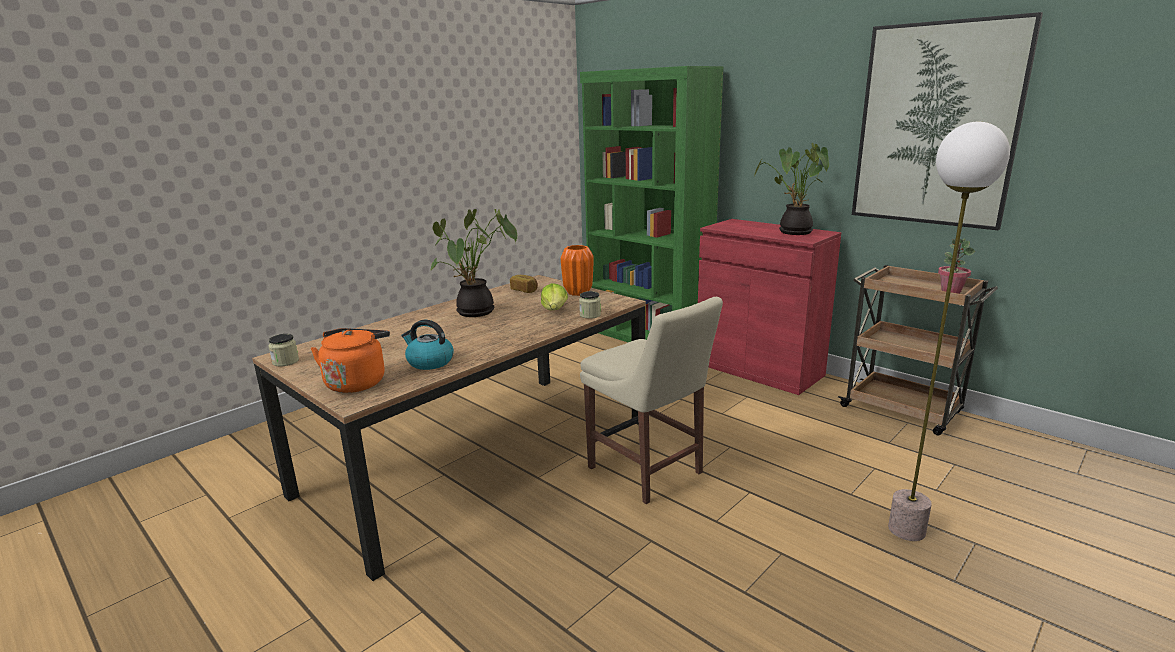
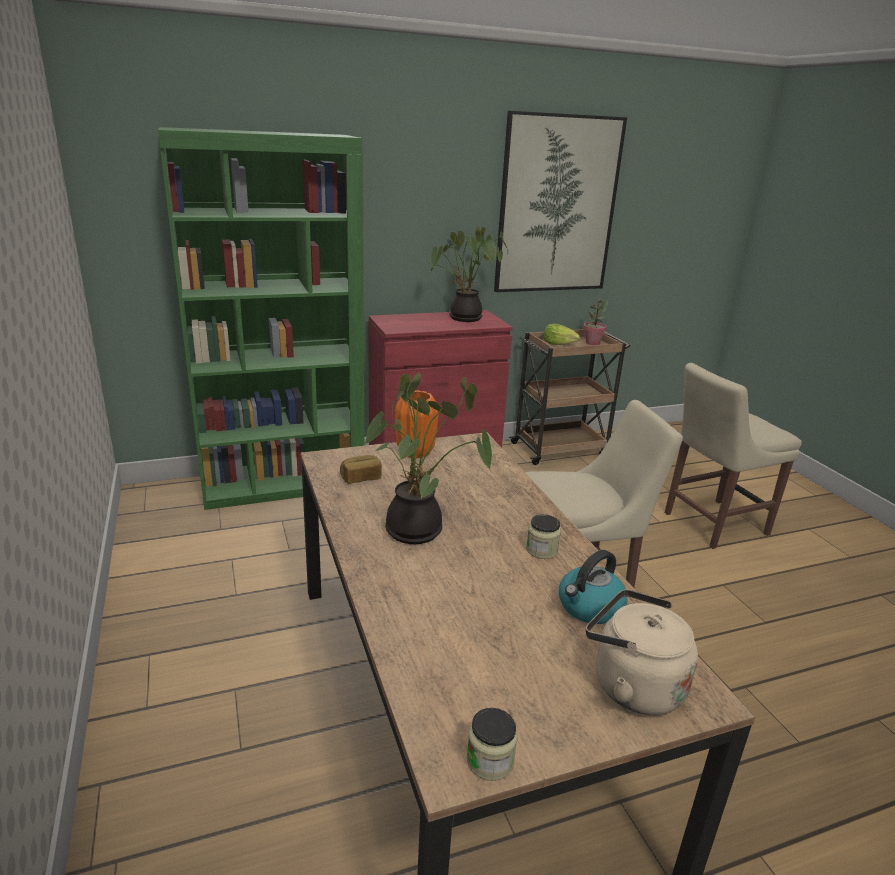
camera: 65 degrees left, 5 degrees up
(357, 382) = (632, 685): orange kettle -> beige kettle
(555, 310) = (466, 482): lettuce -> lettuce (559, 344)
(590, 315) = (505, 469): jar -> jar (542, 550)
(906, 529) = (711, 524): floor lamp -> beige chair

